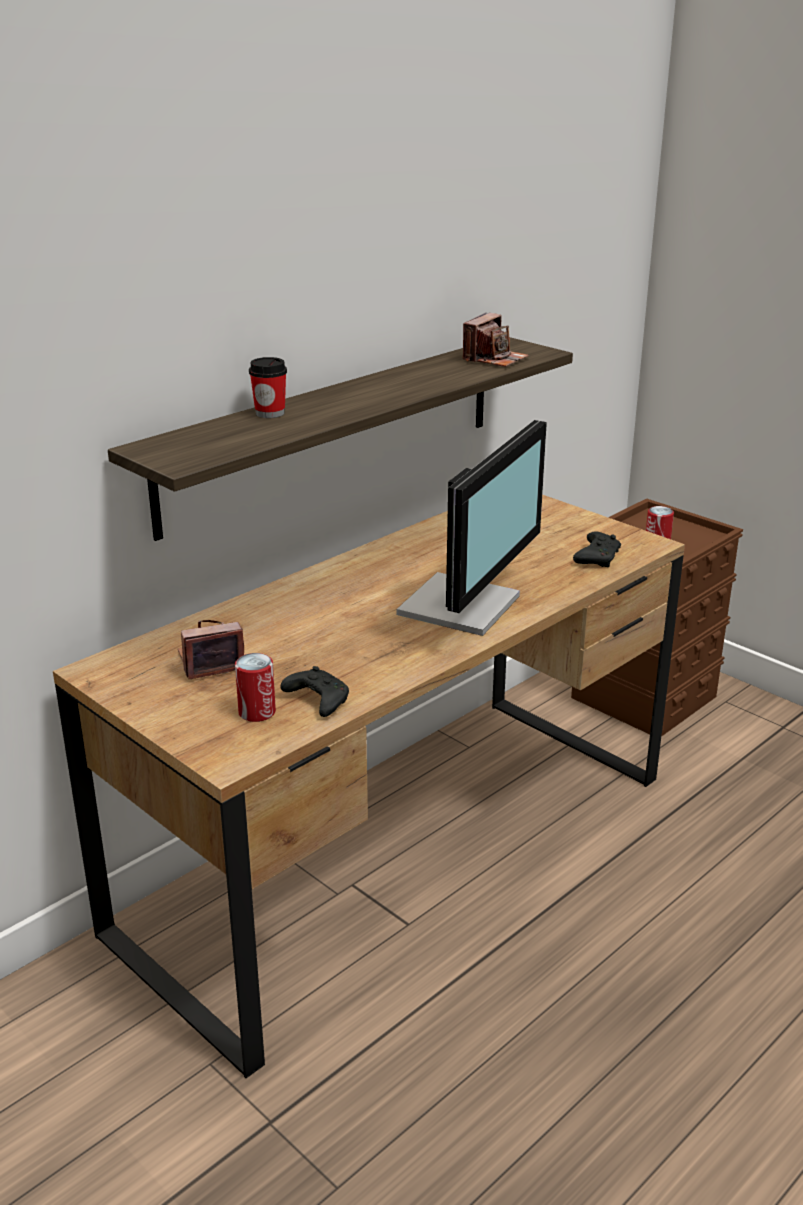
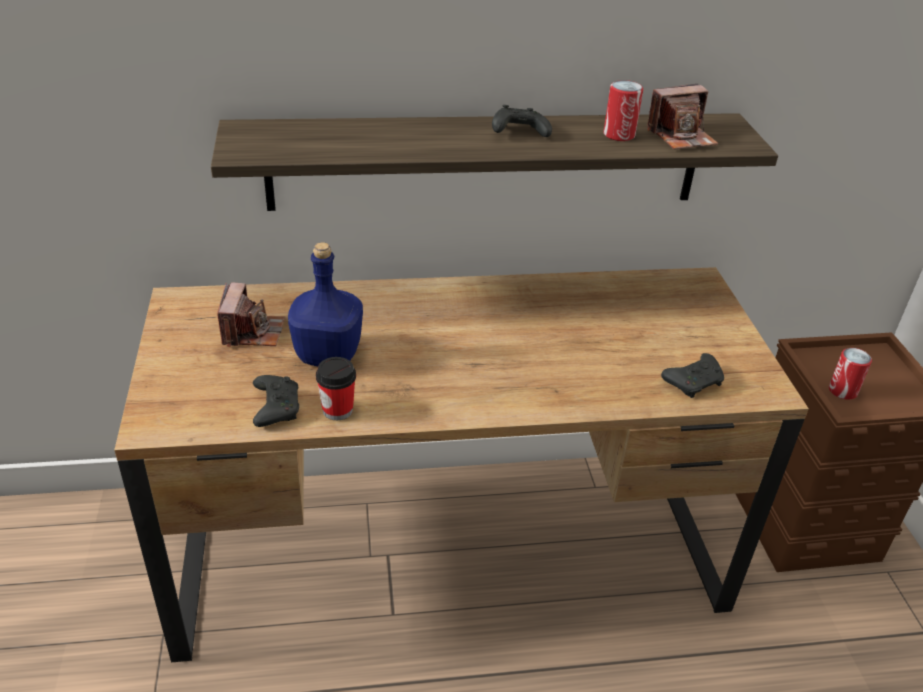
camera: 35 degrees right, 10 degrees up
(210, 662) = (252, 332): camera -> camera turned 75 degrees clockwise
(257, 712) = (223, 394): can -> can (619, 135)
(270, 413) = (387, 128): cup -> cup (337, 410)
(305, 650) = (329, 355): none -> blue bottle
(377, 388) = (518, 132): none -> black game controller
(465, 605) = (506, 375): monitor -> none

